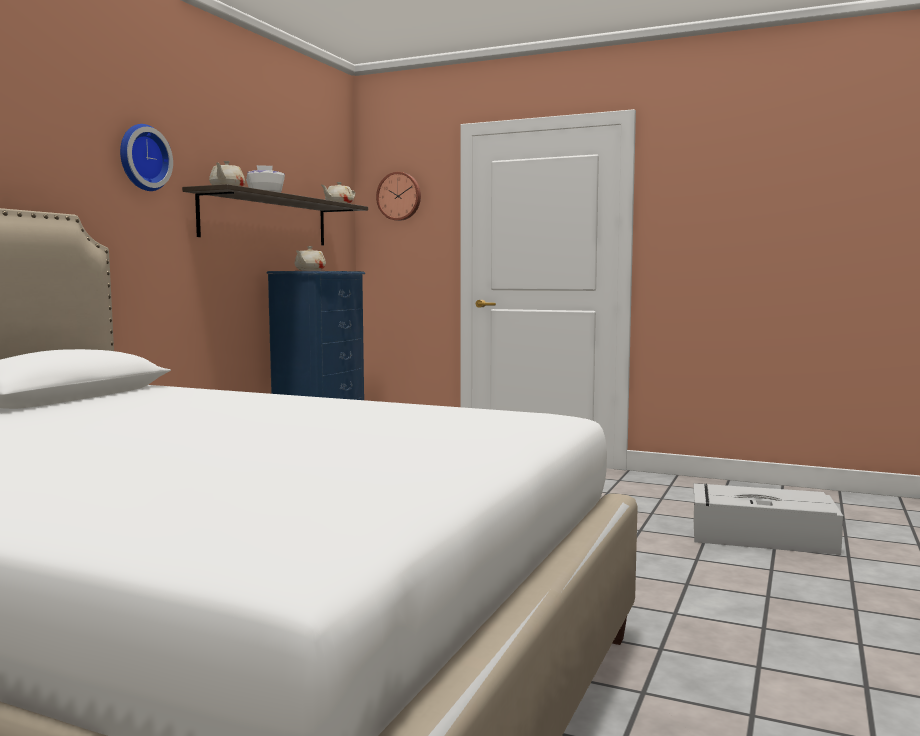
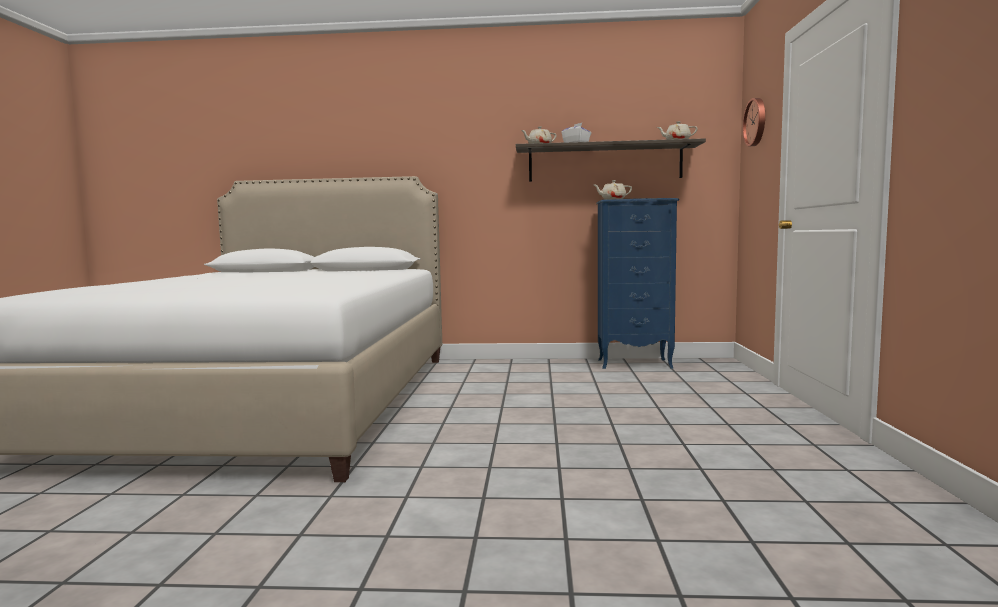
camera: 70 degrees right, 0 degrees up
(142, 158) = (483, 136): wall clock -> none
(759, 536) = (694, 529): grey storage box -> none

